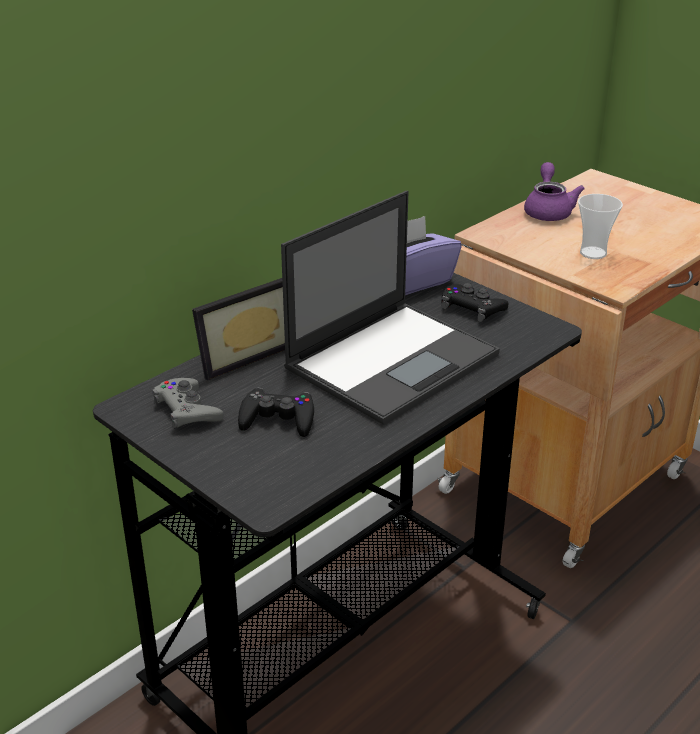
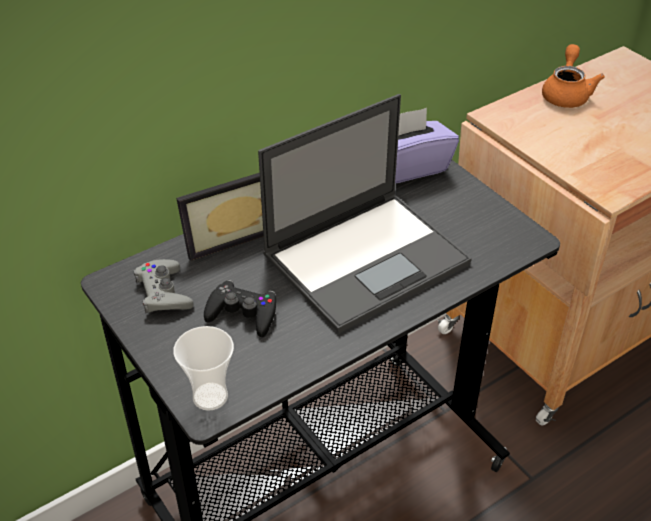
camera: 10 degrees right, 10 degrees up
(472, 308) = (459, 205): black game controller -> none
(548, 210) = (566, 94): purple teapot -> orange teapot
(593, 253) = (597, 150): cup -> cup (210, 396)

